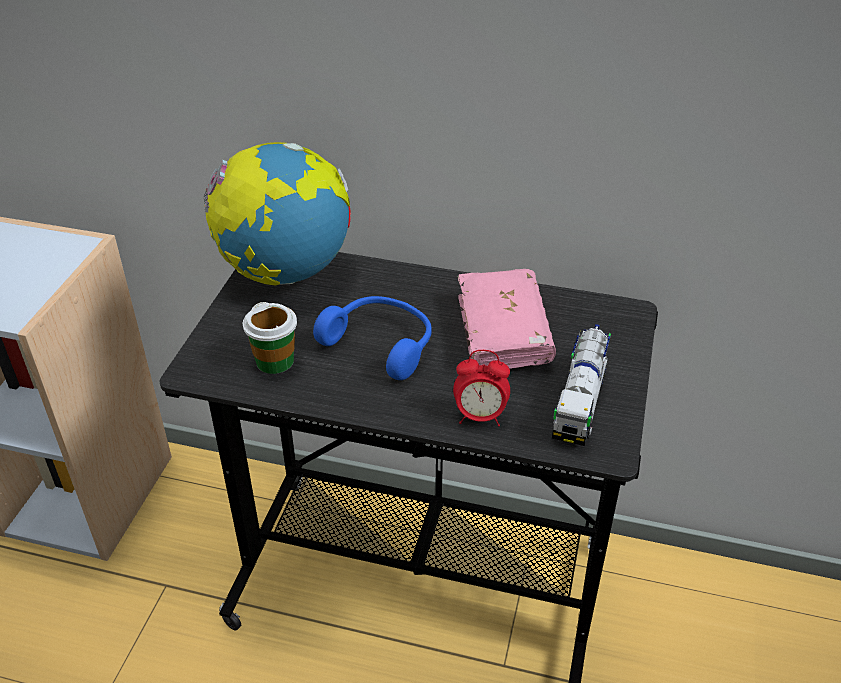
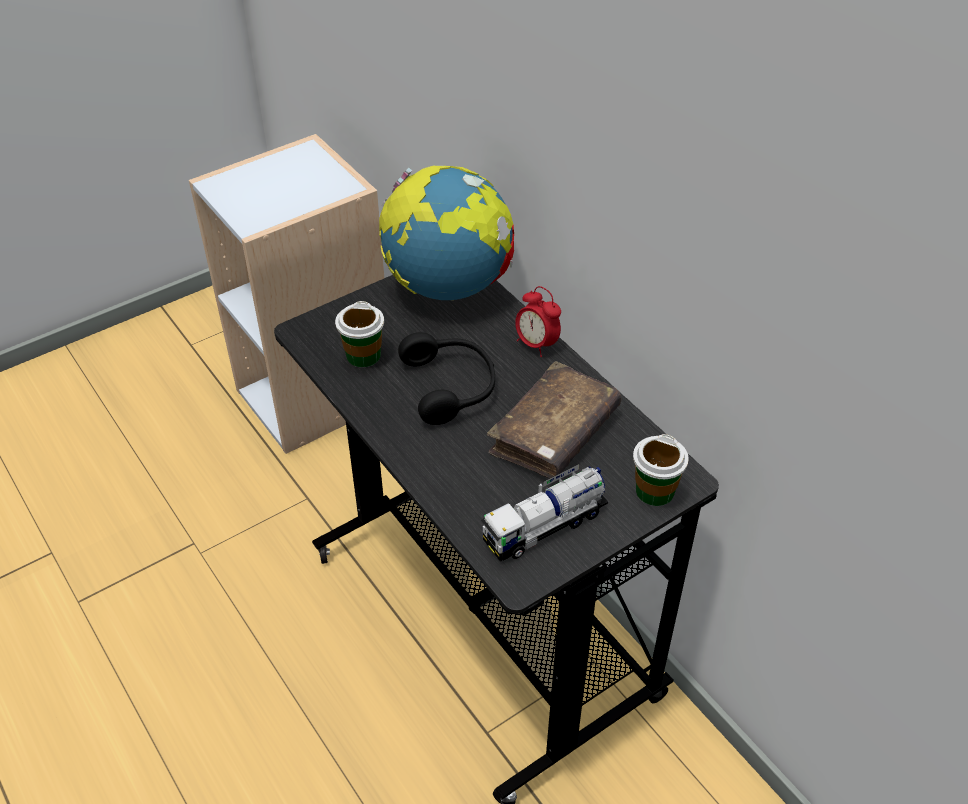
camera: 40 degrees right, 5 degrees up
(381, 344) = (451, 386): blue headphones -> black headphones
(480, 416) = (455, 488): alarm clock -> alarm clock (536, 344)
(503, 333) = (554, 433): pink book -> brown book
(620, 331) = (654, 491): none -> cup

